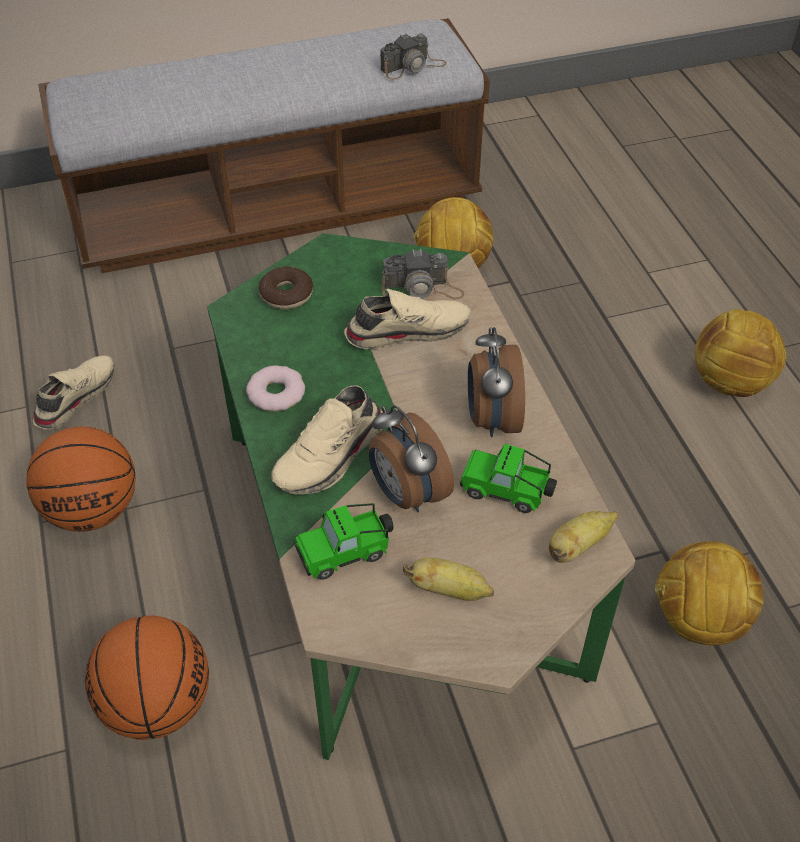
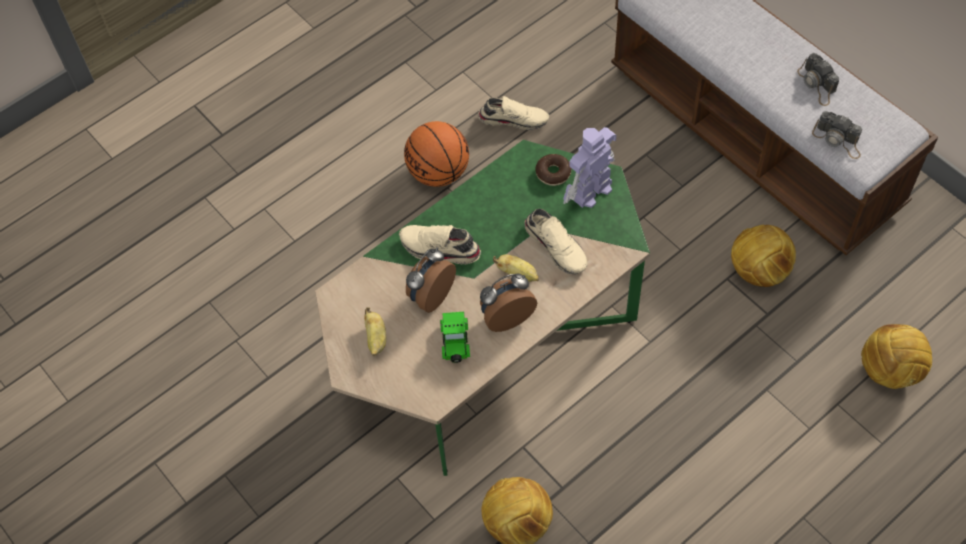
camera: 70 degrees right, 10 degrees up
(157, 704) = (335, 267): basketball -> none
(276, 393) = (472, 204): donut -> none
(341, 271) = (590, 191): none -> toy robot
(347, 552) = (379, 284): toy car -> none
(422, 288) = (598, 240): camera -> camera (817, 84)
(578, 546) = (433, 390): banana -> banana (518, 274)
(730, 382) = (746, 493): football -> football (890, 371)

